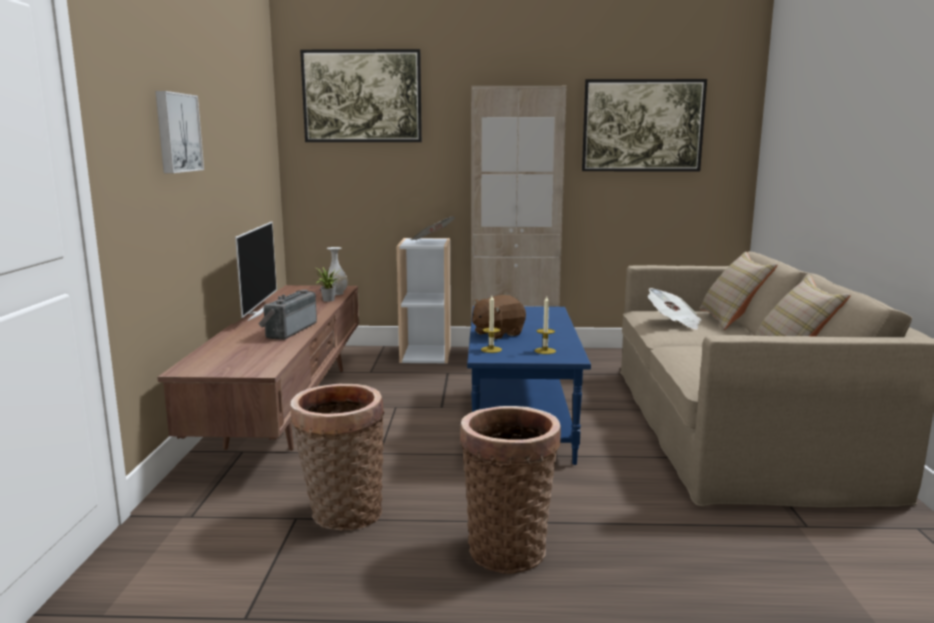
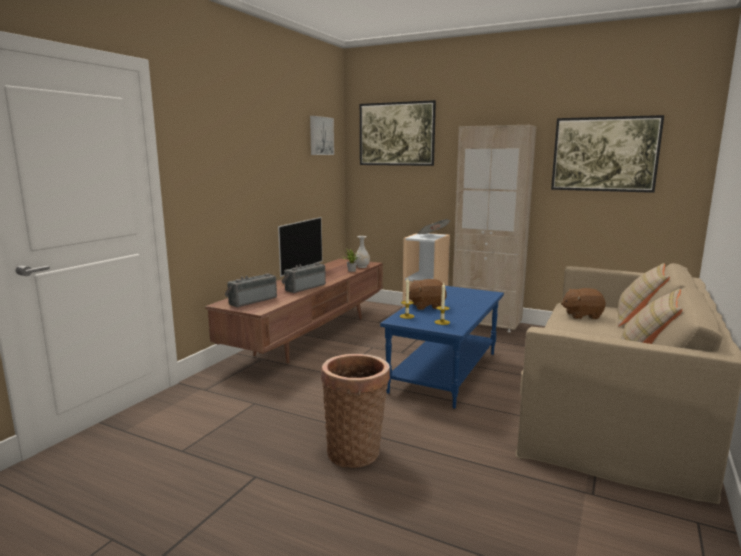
camera: 25 degrees right, 0 degrees up
(176, 132) = (240, 162): picture -> picture (320, 136)
(230, 359) = (251, 301): none -> radio
(342, 514) = (280, 407): basket -> none
(674, 323) = (582, 315): newspaper -> brown plush toy

